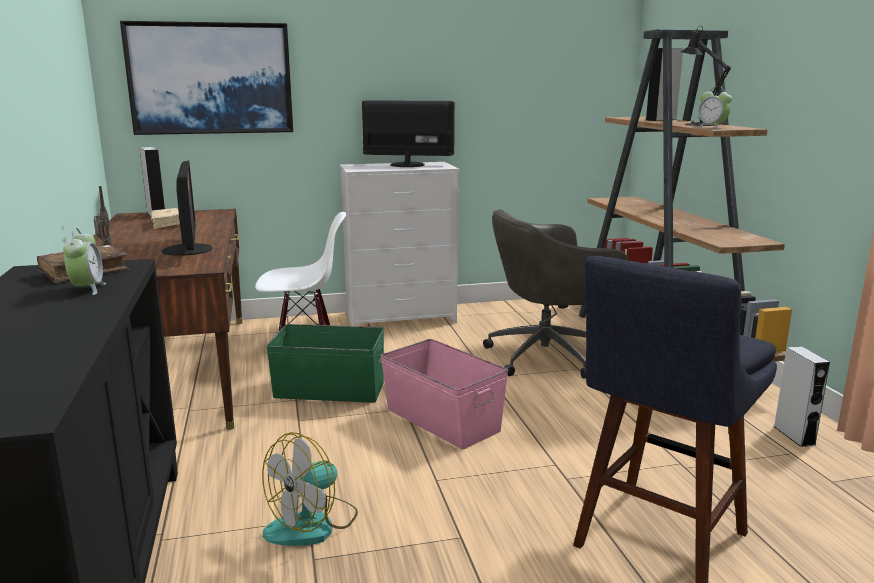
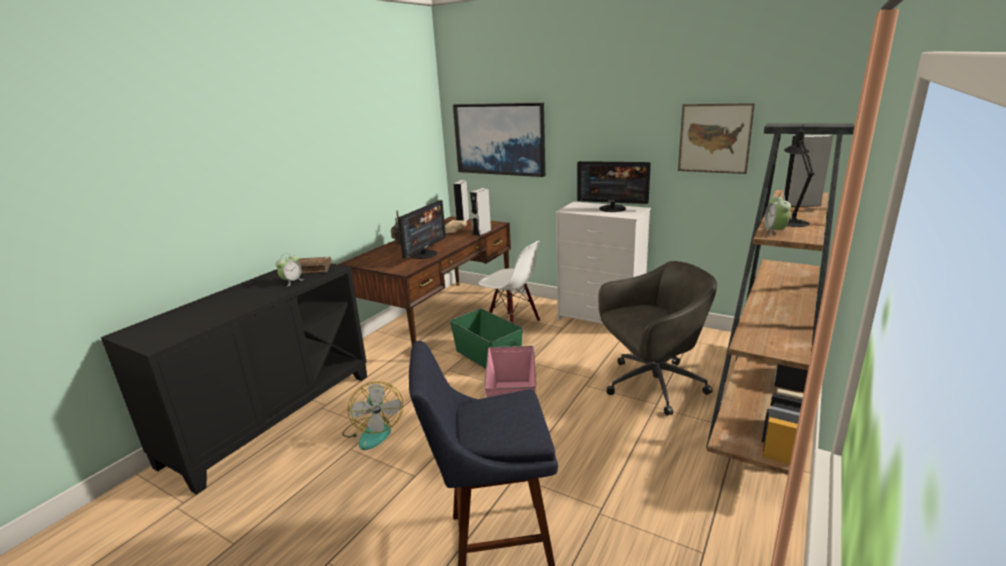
camera: 45 degrees right, 5 degrees up
(312, 524) = (373, 431): fan -> fan turned 105 degrees counterclockwise
(407, 164) = (612, 208): monitor -> monitor turned 150 degrees clockwise
(510, 72) = (714, 138): none -> picture
(548, 356) = (651, 385): grey office chair -> grey office chair turned 135 degrees clockwise
(794, 435) = (735, 542): grey speaker -> grey speaker (482, 232)

